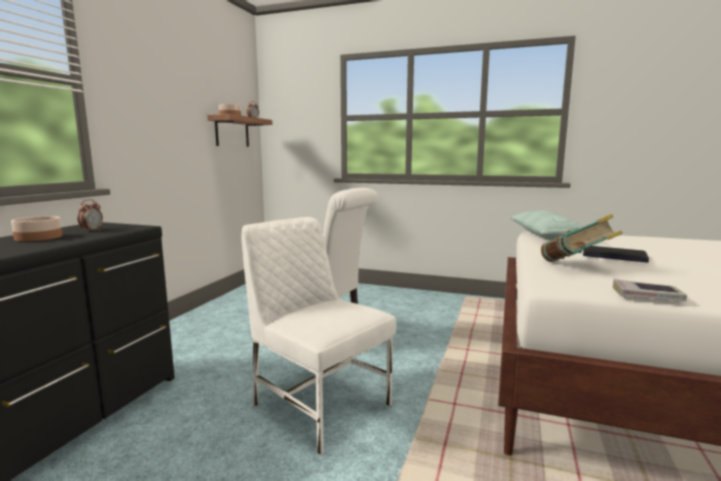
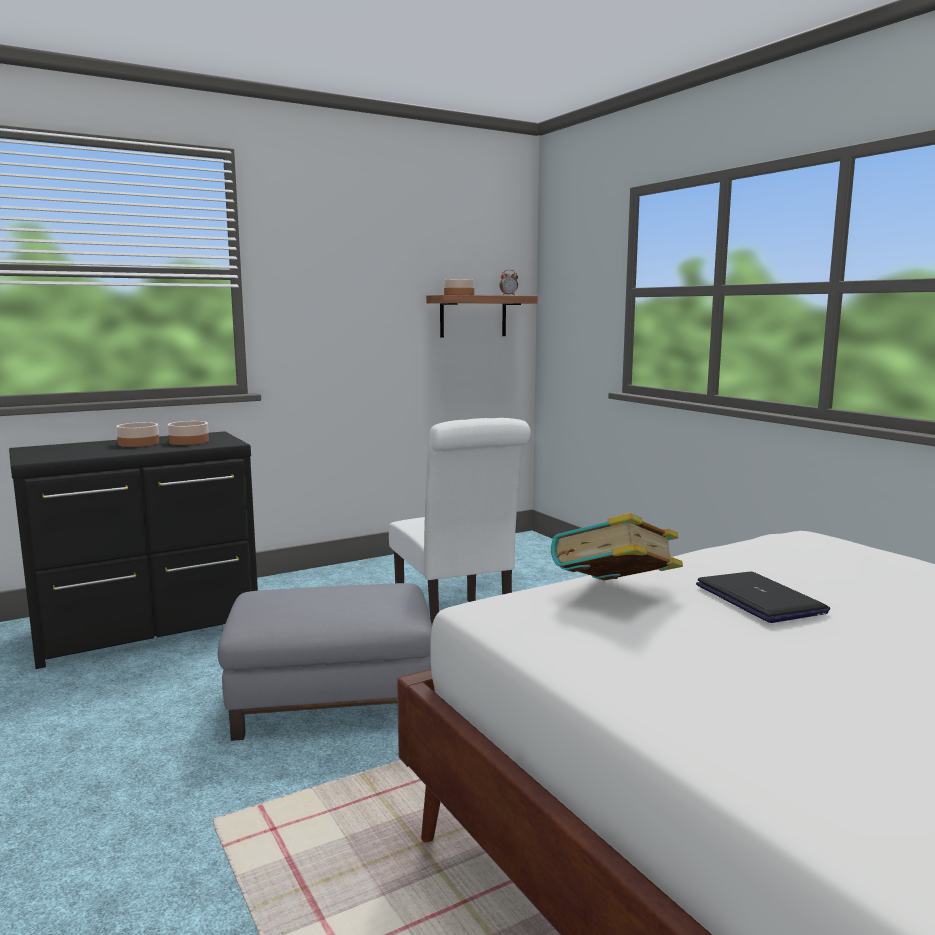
camera: 40 degrees right, 0 degrees up
(92, 230) = (189, 441): alarm clock -> bowl
(318, 404) = (332, 699): white chair -> grey ottoman
(546, 236) = (784, 544): pillow -> none
(647, 296) = (550, 654): book -> none

